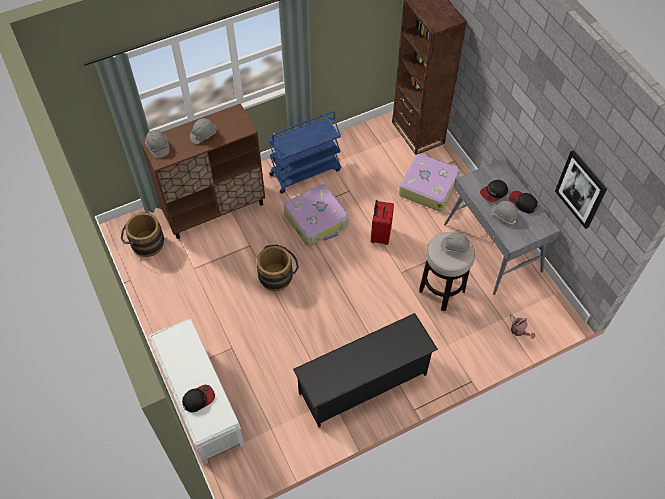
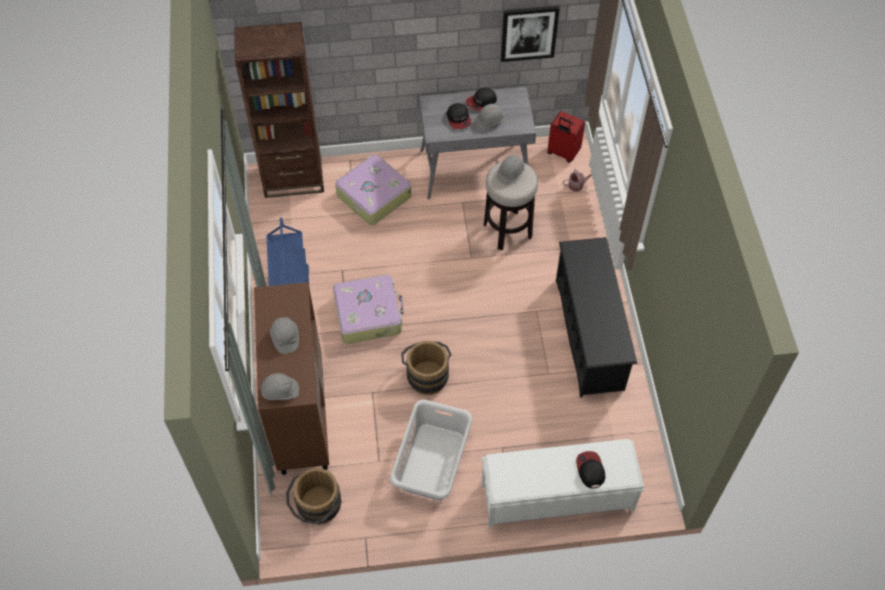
camera: 70 degrees left, 0 degrees up
(204, 302) = (431, 462): none -> grey laundry basket
(380, 235) = (415, 261): red suitcase -> red suitcase (562, 153)

